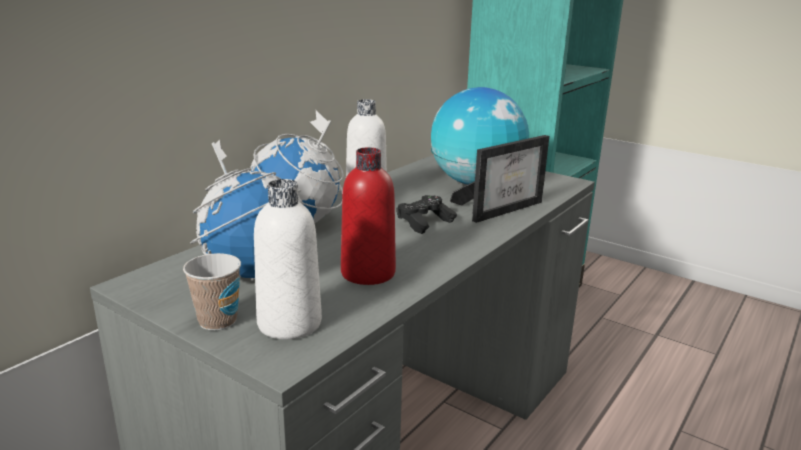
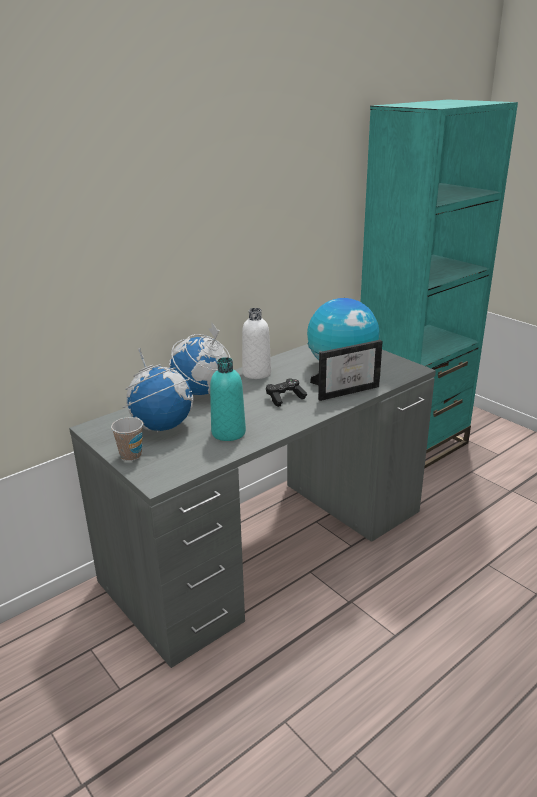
camera: 15 degrees right, 5 degrees up
(289, 323) = (169, 461): white bottle -> none
(368, 273) = (228, 433): red bottle -> turquoise bottle

